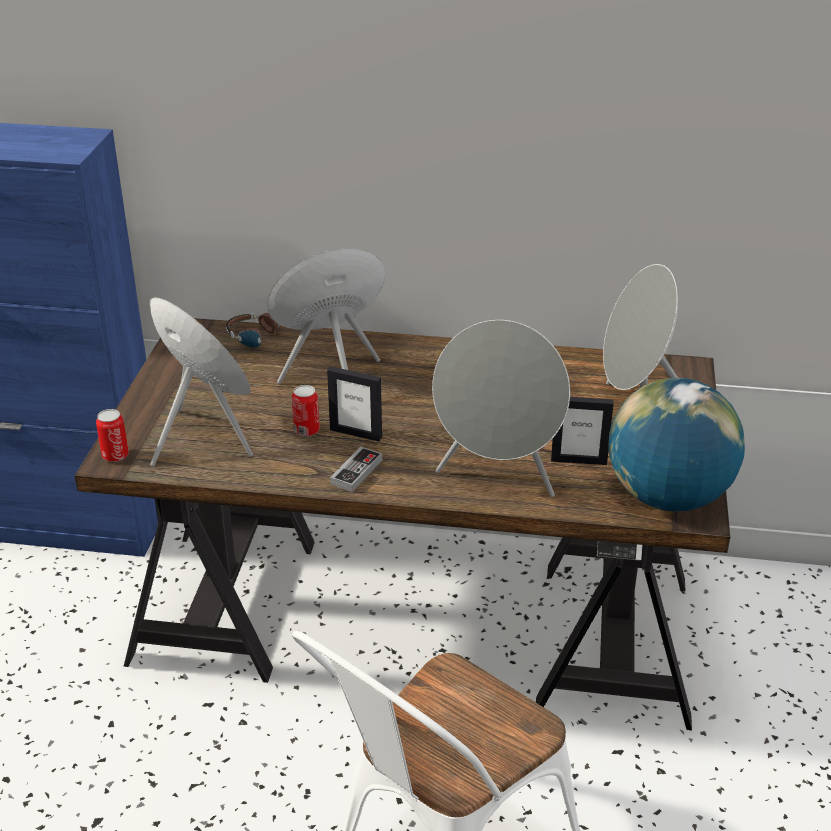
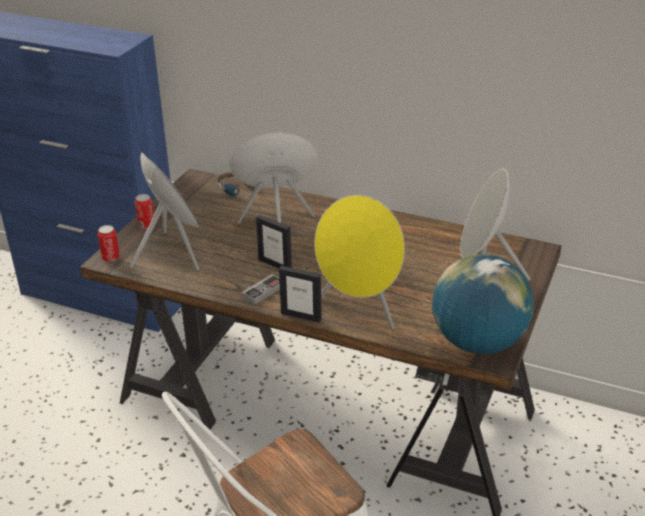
camera: 15 degrees right, 0 degrees up
(306, 430) = (242, 258): can -> can (146, 225)
(498, 476) = (360, 309): grey speaker -> yellow speaker
(578, 460) = (424, 306): picture frame -> picture frame (301, 316)

